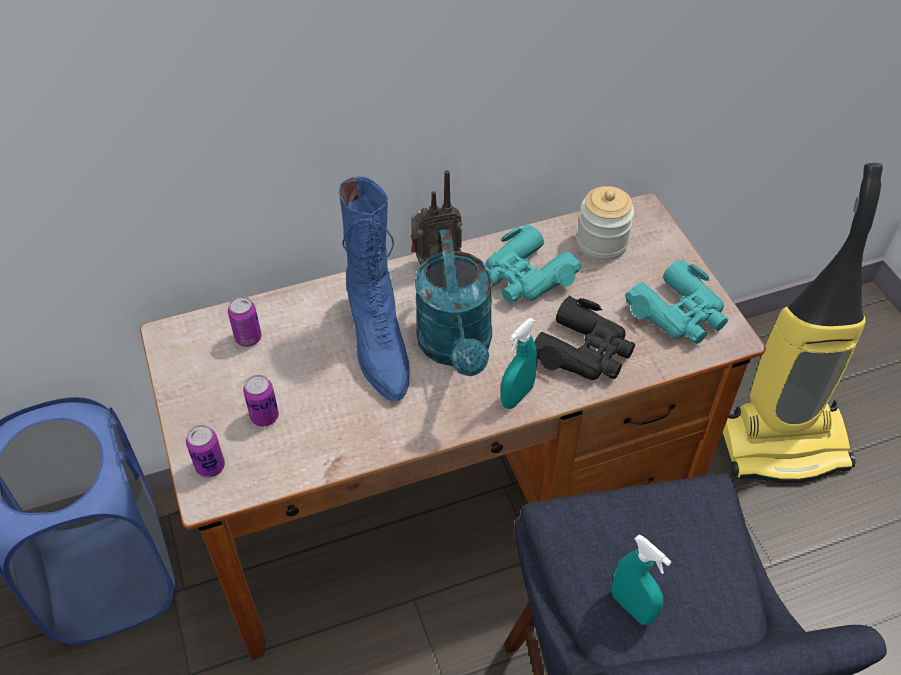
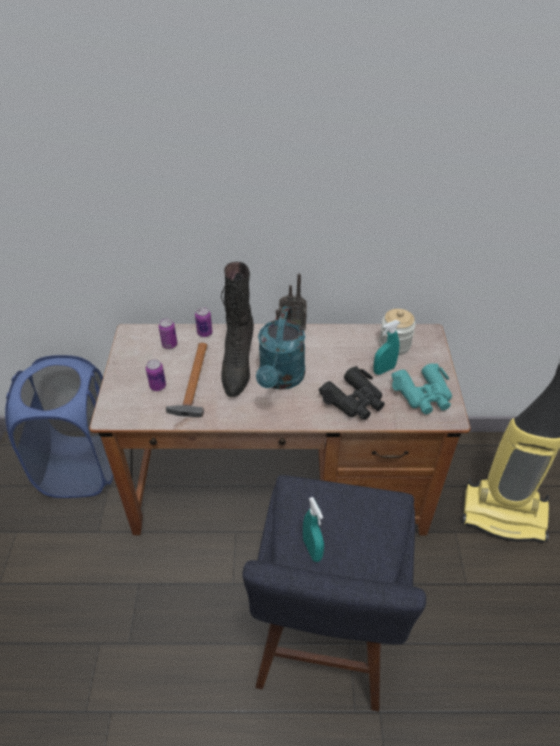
camera: 20 degrees right, 5 degrees down
(210, 466) = (117, 403): can -> can (205, 333)
(320, 395) = (192, 384): none -> hammer
(378, 344) = (237, 366): blue boot -> black boot
(517, 396) = (302, 414): turquoise spray bottle -> turquoise spray bottle (384, 370)
(525, 276) = (339, 351): turquoise binoculars -> none

